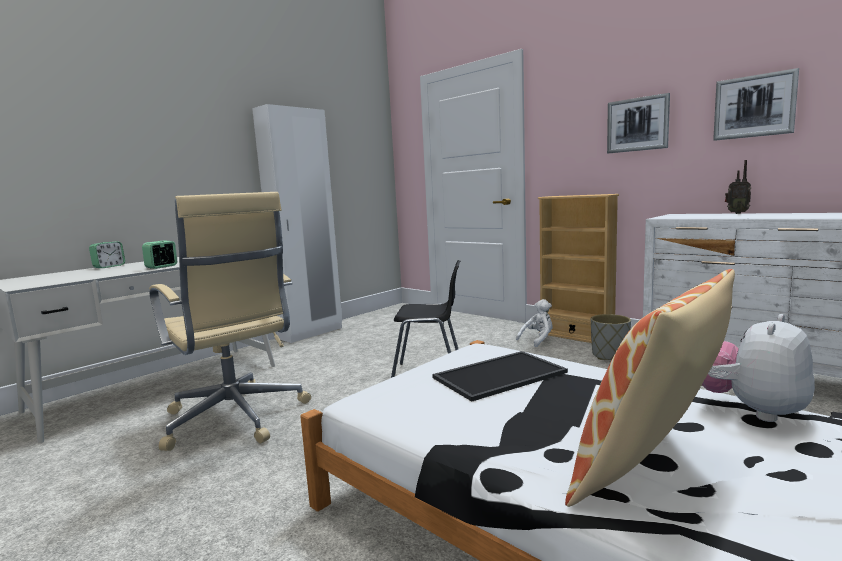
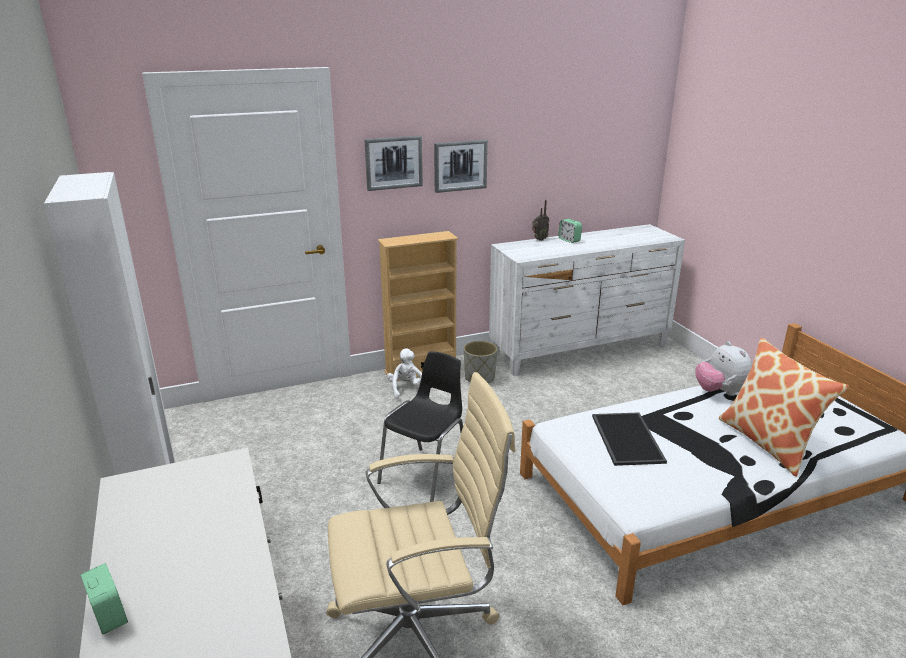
camera: 65 degrees left, 15 degrees up
(162, 267) = (237, 546): alarm clock -> alarm clock (569, 240)
(754, 106) = (542, 156): picture -> picture (393, 162)

